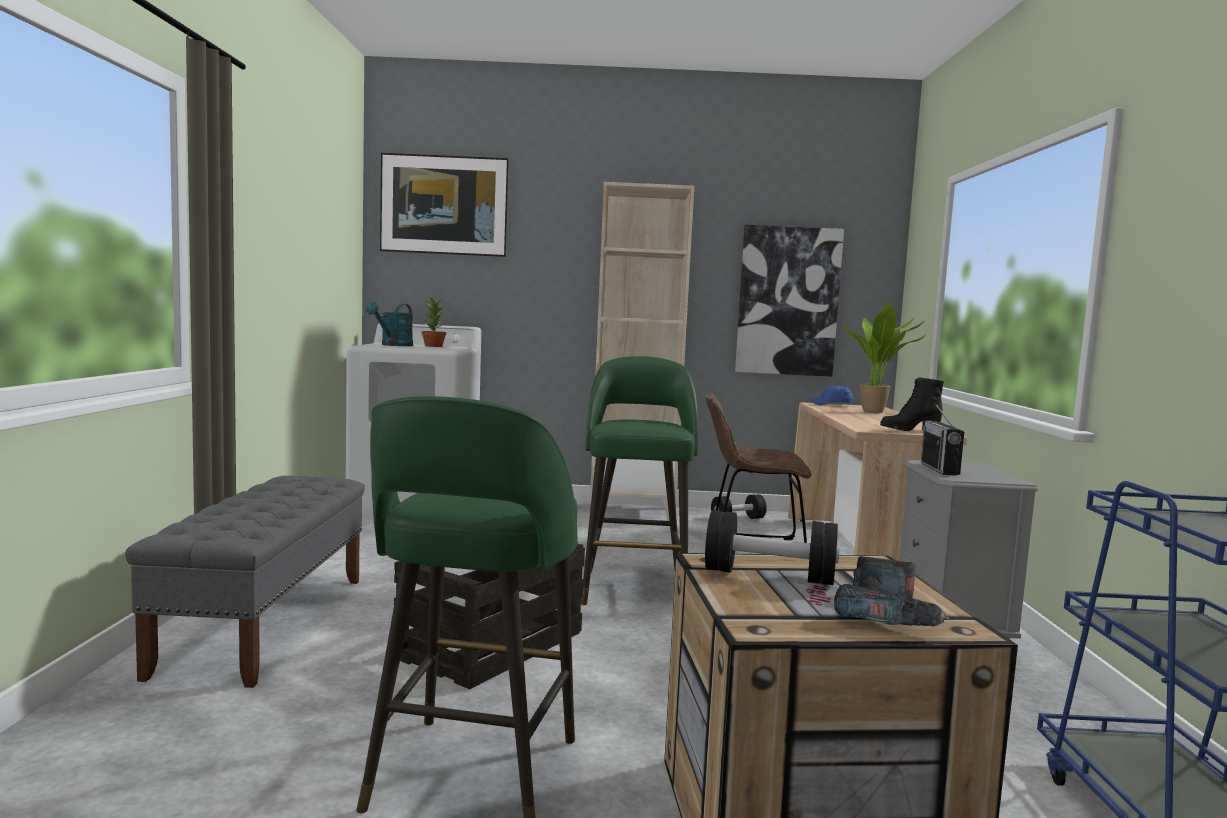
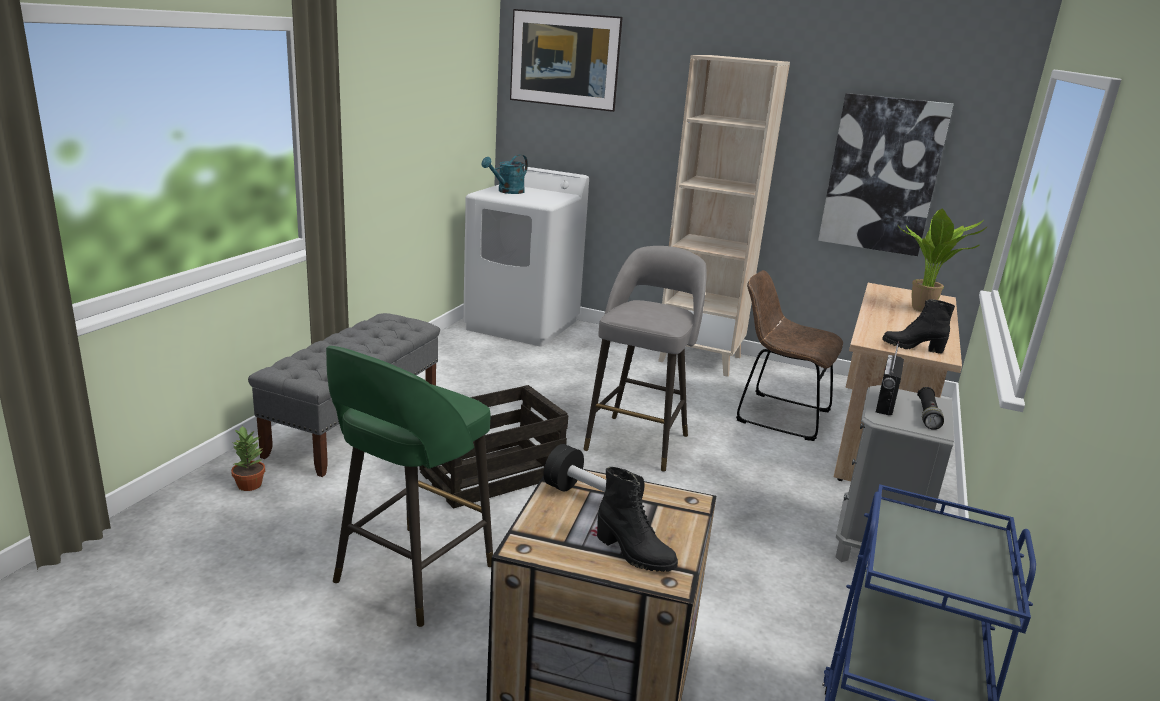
camera: 20 degrees right, 15 degrees up
(433, 346) = (541, 193): potted plant -> potted plant (249, 484)
(634, 588) = (638, 441): green stool -> grey stool
(737, 519) = (795, 380): black dumbbell -> none
(832, 404) = (896, 290): blue cap -> none
(887, 613) = (634, 553): power drill -> black boot
(986, 473) = (927, 415): none -> black flashlight

